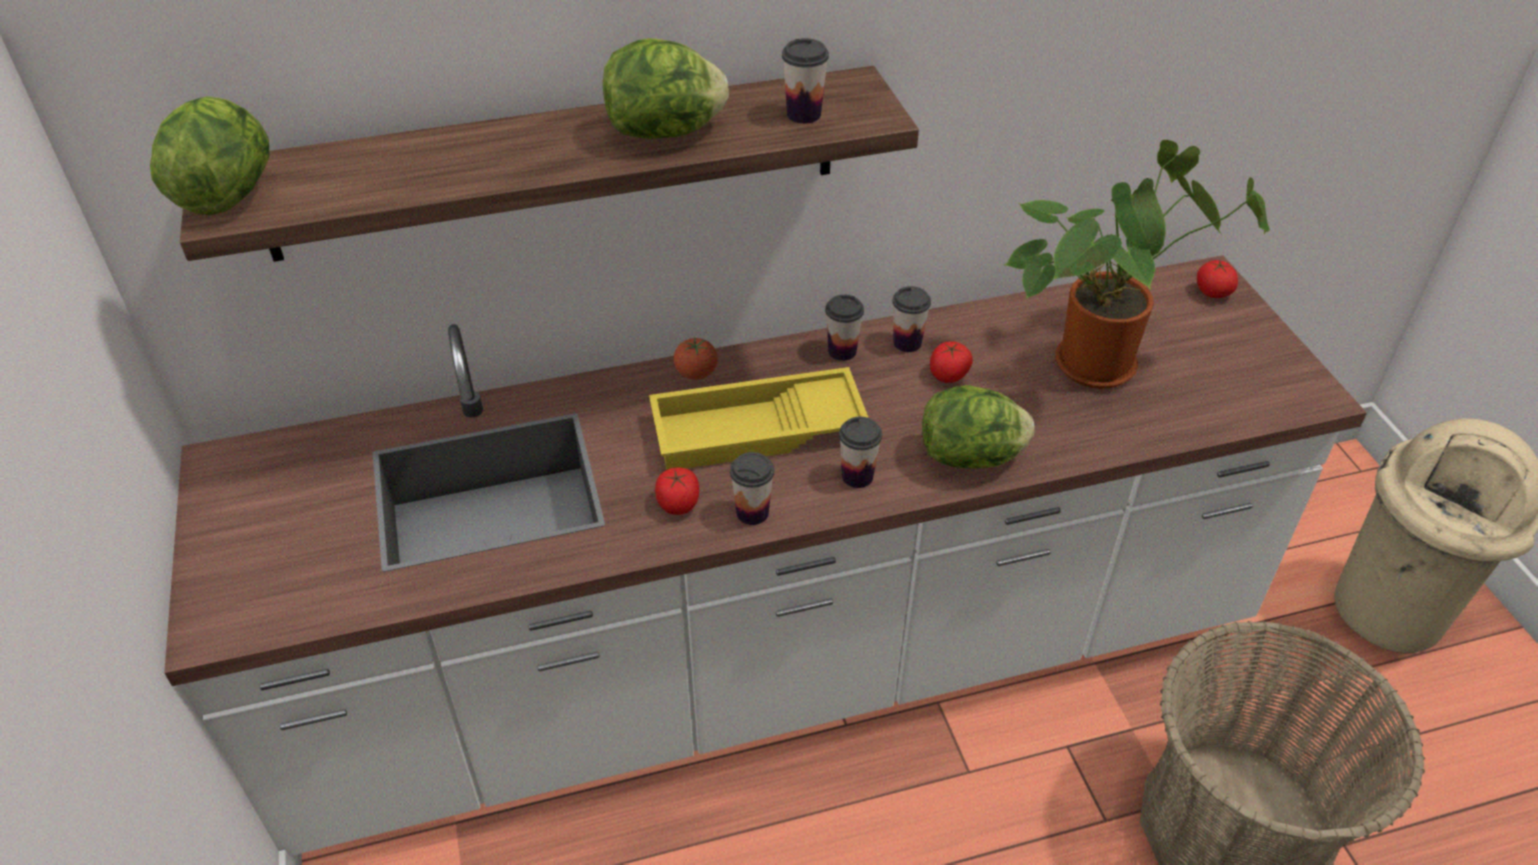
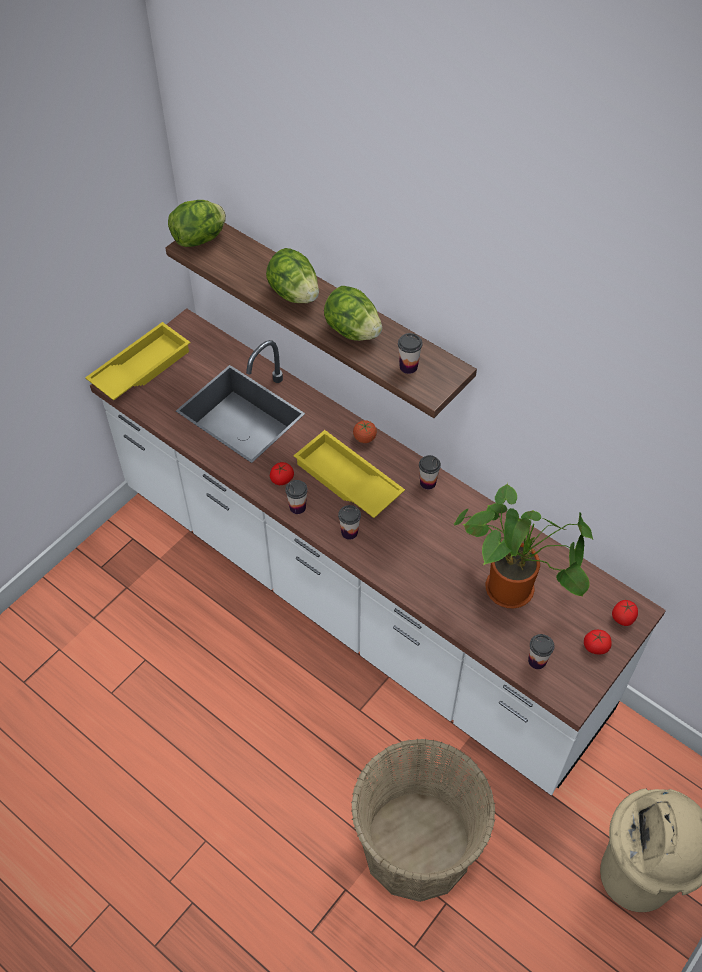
camera: 55 degrees right, 10 degrees up
(224, 573) = (140, 367): none -> yellow tray
(907, 343) = (457, 504): cup -> cup (537, 661)
(948, 375) = (447, 532): tomato -> tomato (595, 647)
(971, 457) = (398, 569): lettuce -> lettuce (294, 294)

